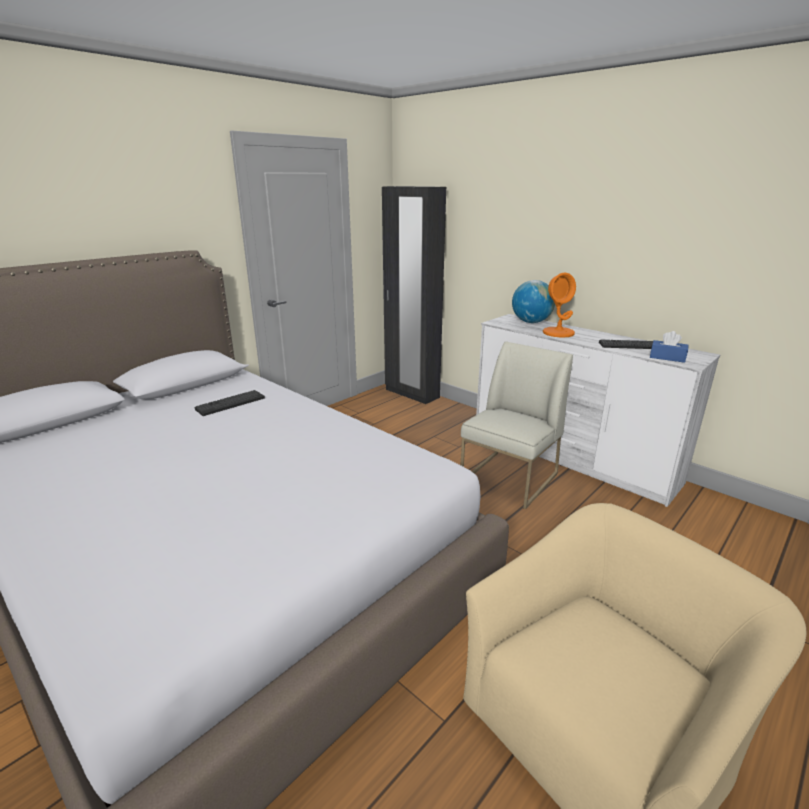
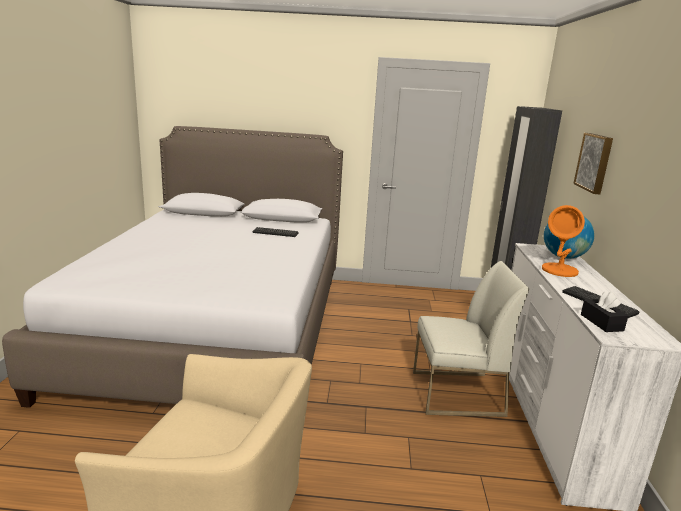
camera: 50 degrees right, 5 degrees down
(523, 232) = (595, 162): none -> picture
(667, 357) = (601, 322): blue tissue box -> black tissue box

